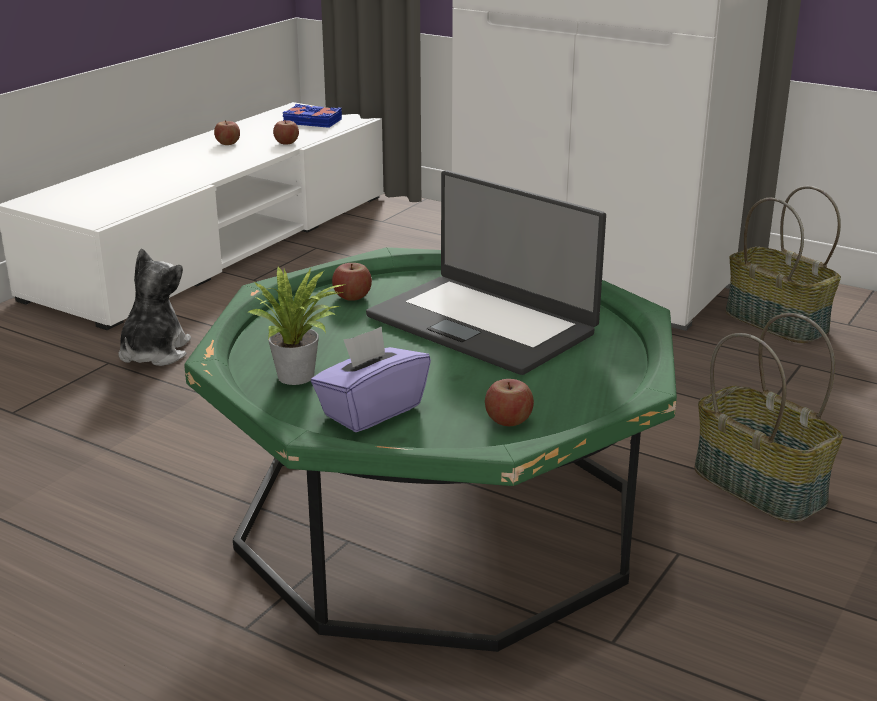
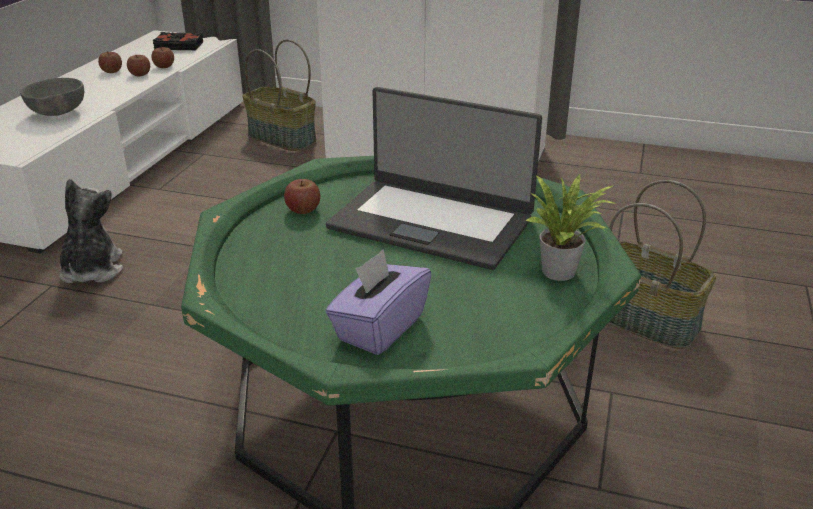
camera: 15 degrees left, 5 degrees up
(153, 182) = (57, 114): none -> grey bowl
(300, 377) = (295, 301): potted plant -> potted plant (563, 271)
(312, 122) = (179, 46): blue book -> black book
(508, 420) = (507, 319): apple -> apple (140, 74)
(774, 322) = (588, 177): basket -> basket (280, 138)

